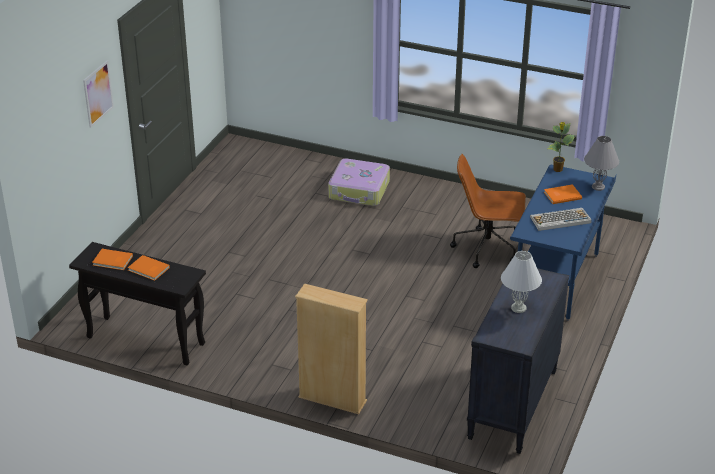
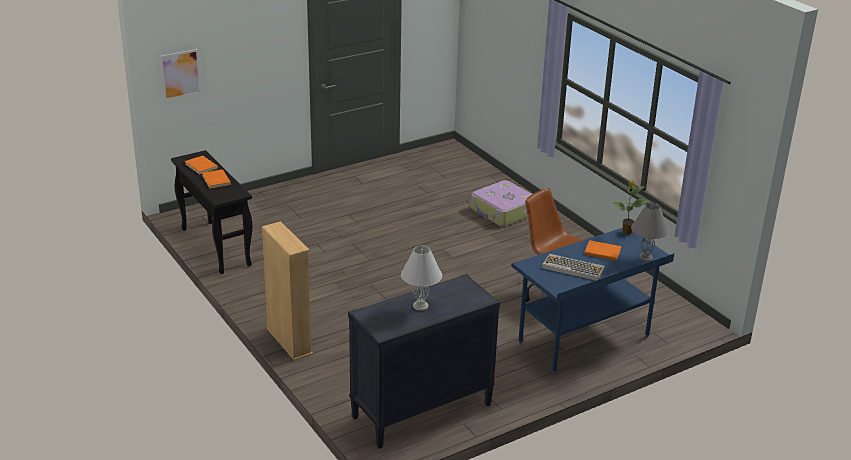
camera: 35 degrees right, 5 degrees down
(98, 93) = (268, 37): picture -> picture (180, 74)

